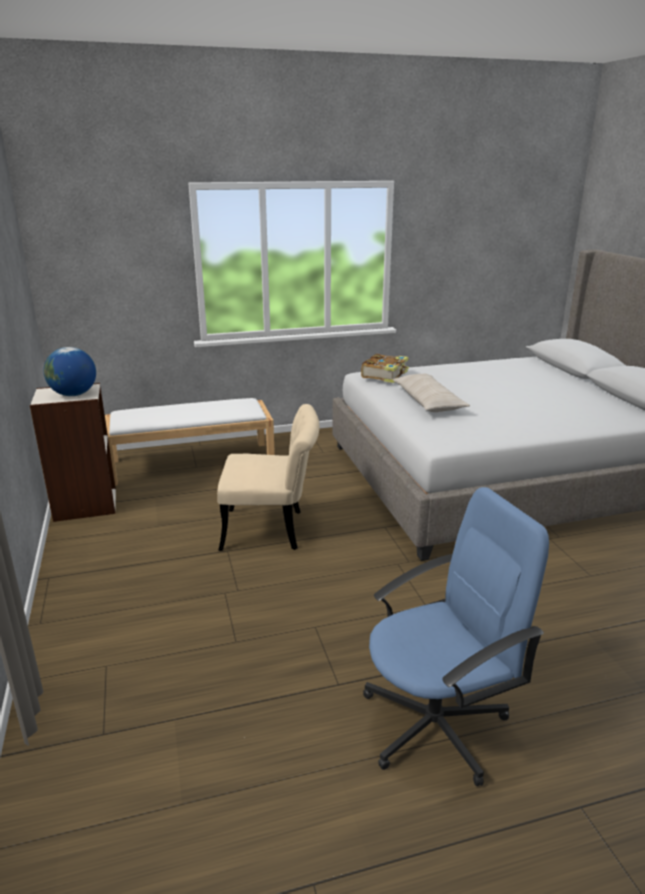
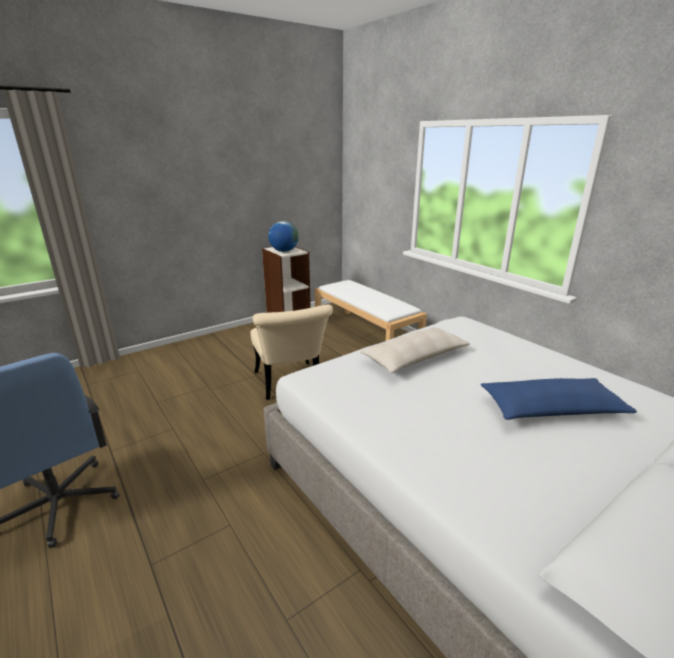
camera: 70 degrees right, 0 degrees up
(385, 375) = (464, 328): book -> none
(517, 384) = (551, 410): none -> blue pillow

